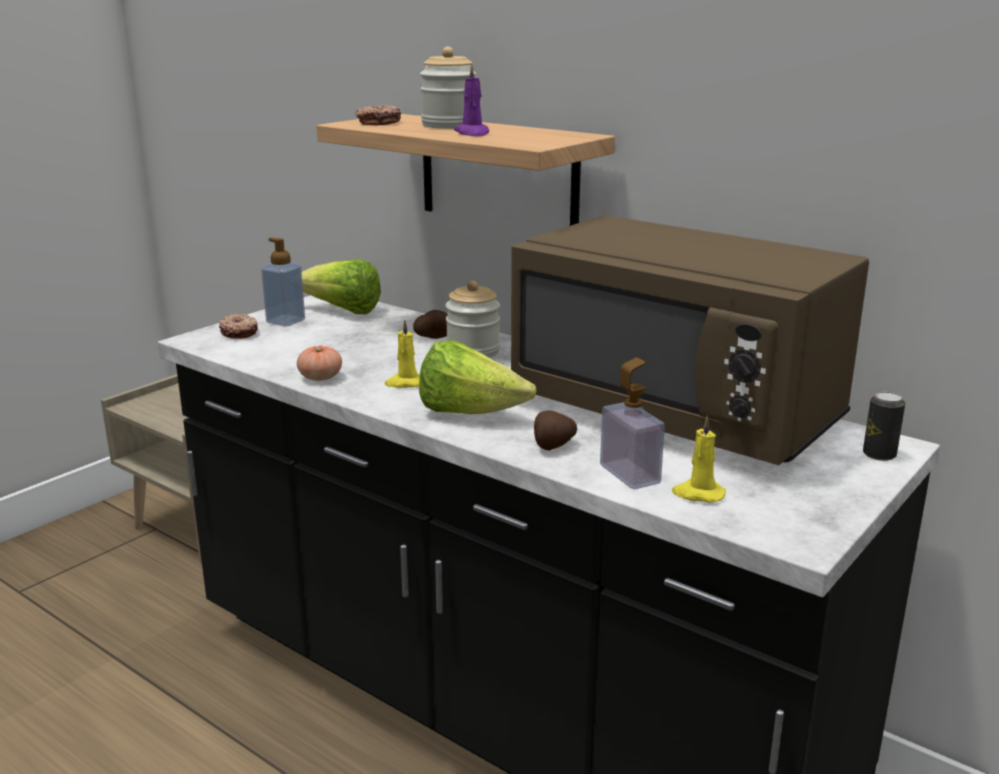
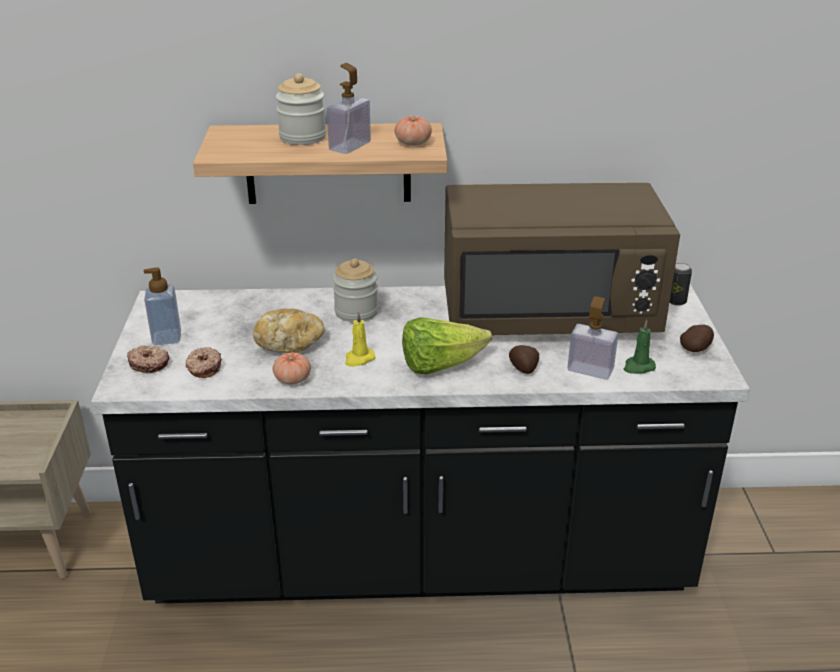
camera: 40 degrees left, 10 degrees up
(343, 311) = (195, 310): lettuce -> none
(368, 354) = (289, 344): none -> bread
(378, 123) = (239, 147): donut -> donut (203, 368)
(433, 337) = (308, 310): potato -> potato (696, 349)
(473, 133) = (350, 146): purple candle -> soap dispenser
(539, 139) = (413, 143): none -> tomato
(698, 494) = (638, 367): yellow candle -> green candle

